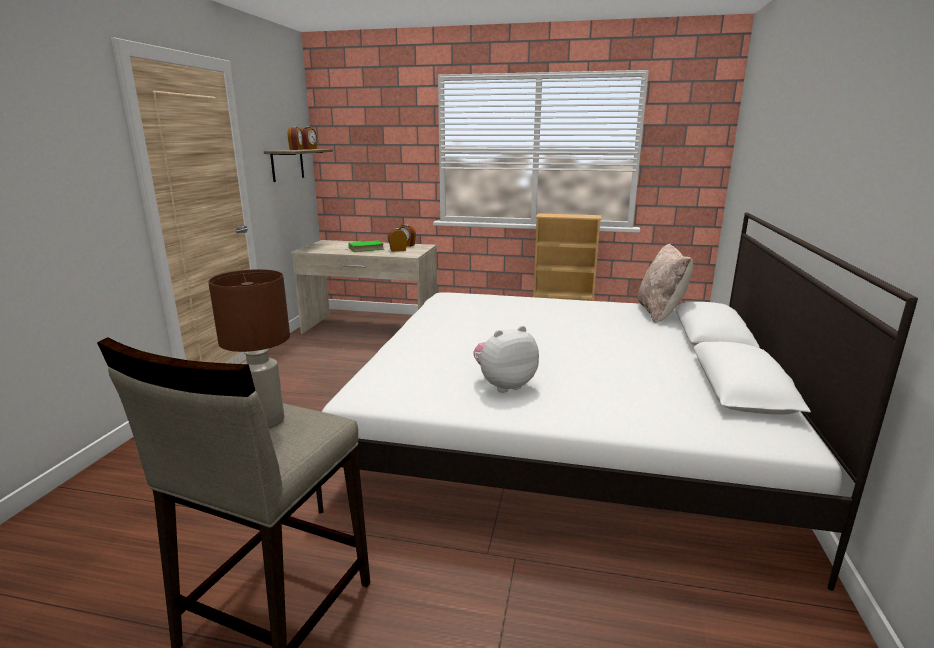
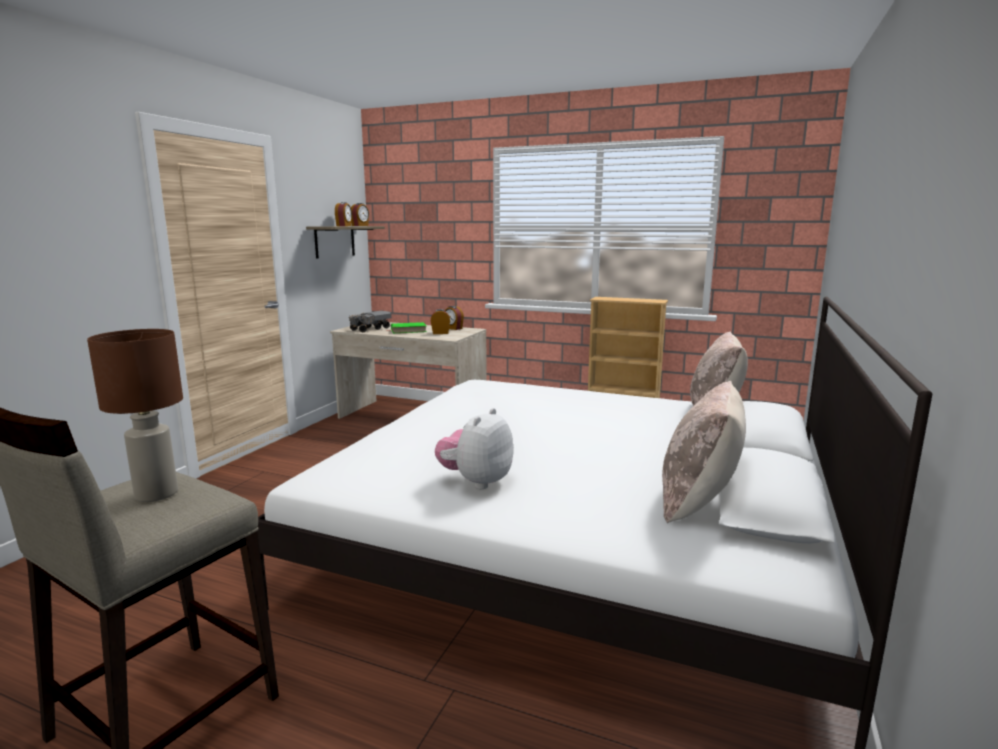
camera: 10 degrees right, 5 degrees down
(328, 248) = (370, 329): none -> toy truck
(504, 385) = (476, 481): plush toy -> plush toy turned 45 degrees counterclockwise
(689, 388) = (698, 501): none -> beige pillow

